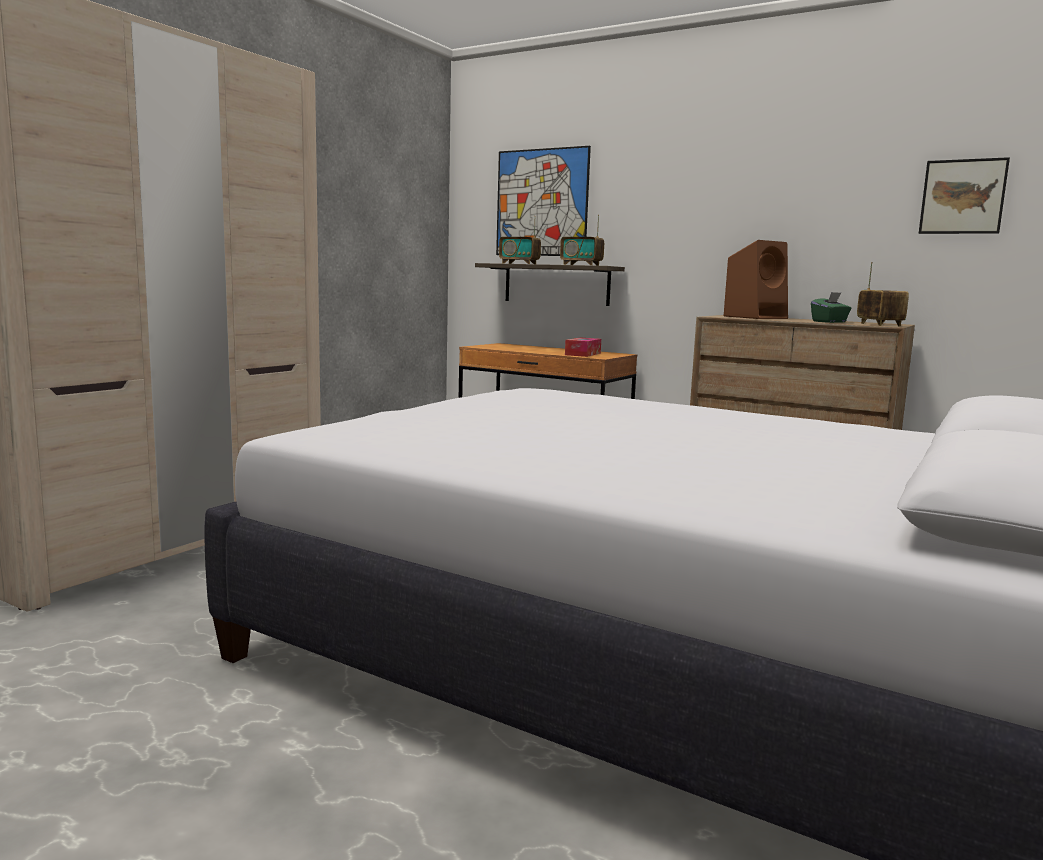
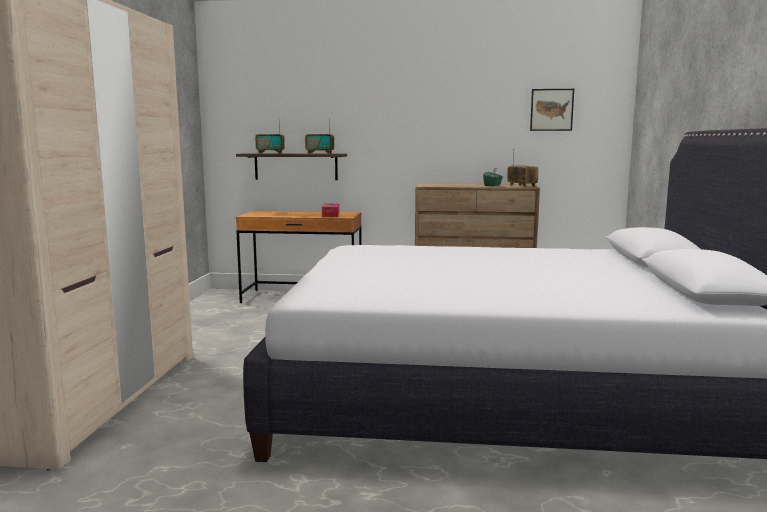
camera: 25 degrees left, 0 degrees up
(541, 203) = (280, 109): picture -> none
(756, 317) = (445, 184): brown speaker -> none

